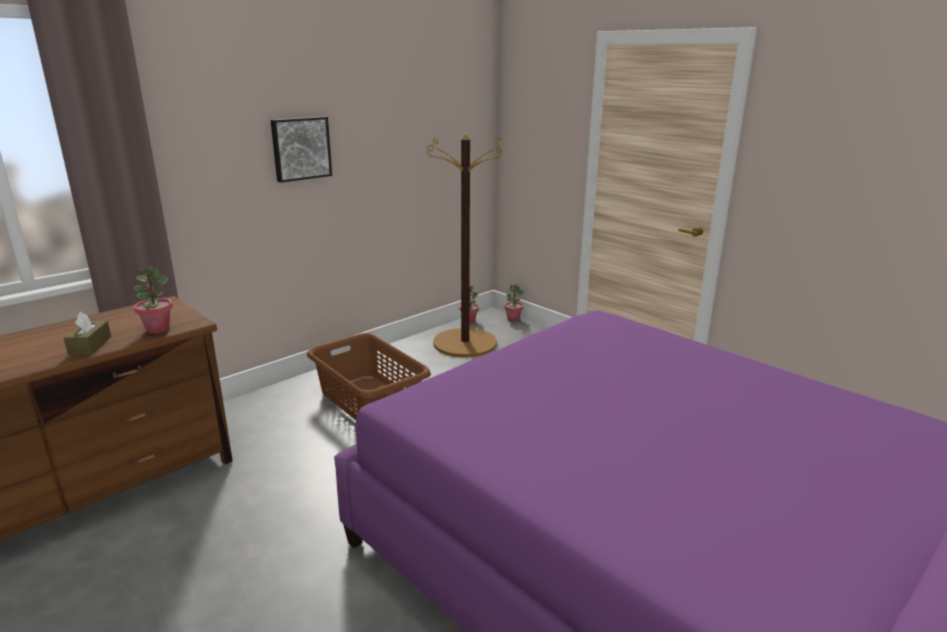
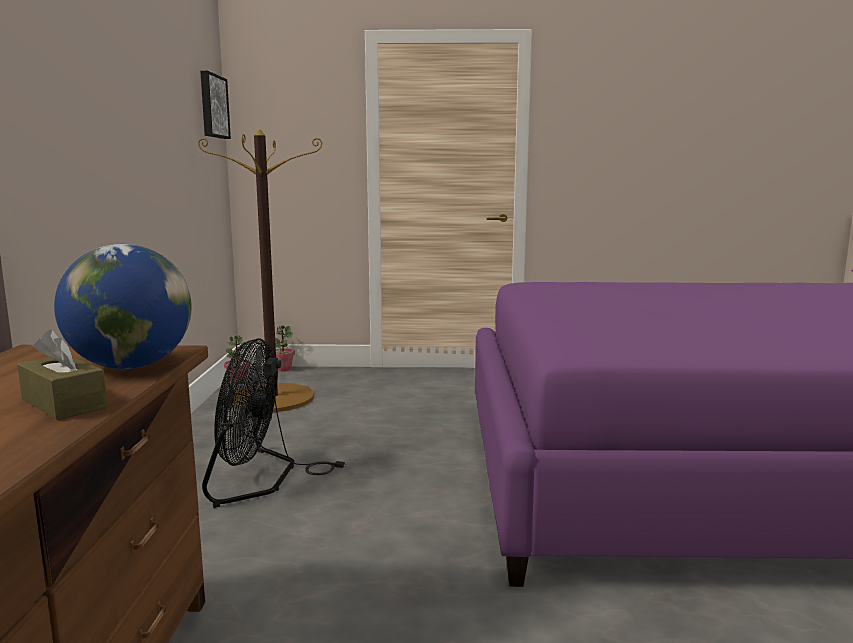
camera: 45 degrees left, 10 degrees down
(158, 329) = (131, 366): potted plant -> globe
(300, 148) = (97, 123): picture -> picture (212, 106)
(368, 401) = (267, 475): brown laundry basket -> black fan

